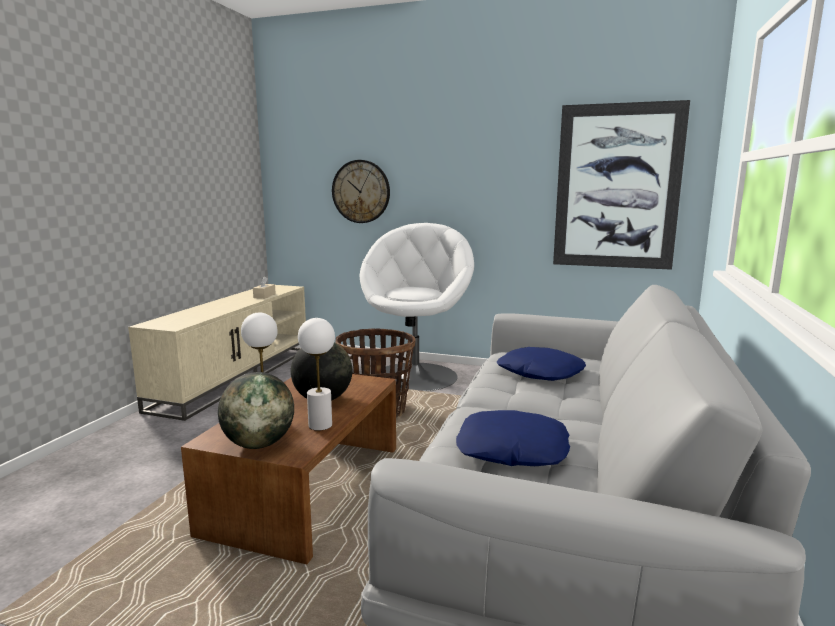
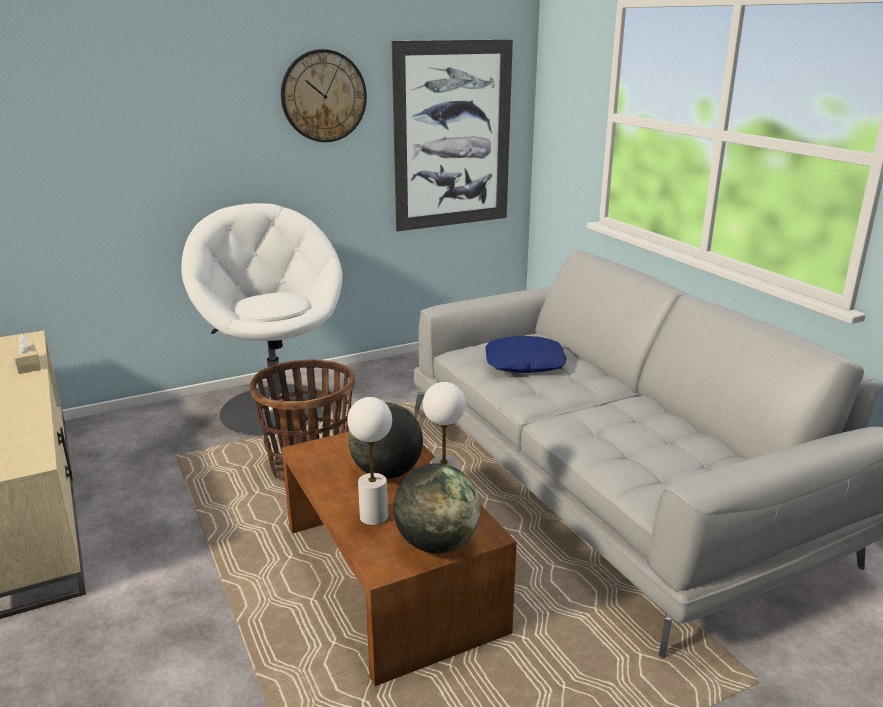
camera: 45 degrees left, 10 degrees up
(361, 191) = (122, 167): wall clock -> wall clock (323, 96)
(512, 450) = (639, 443): blue pillow -> none

